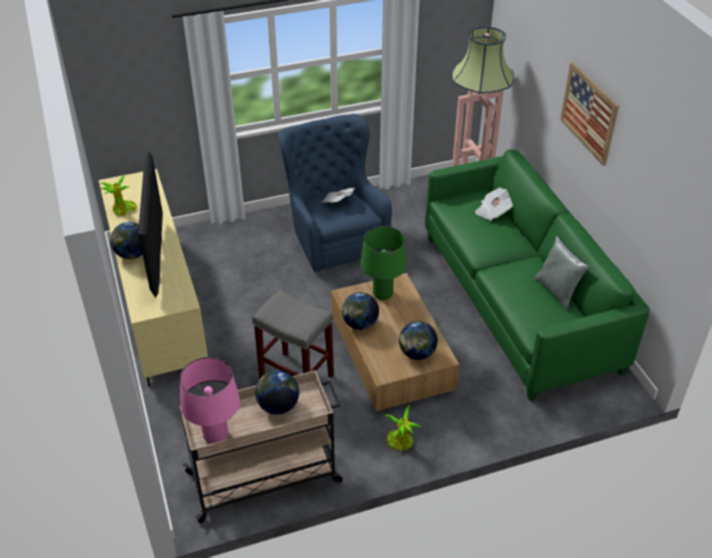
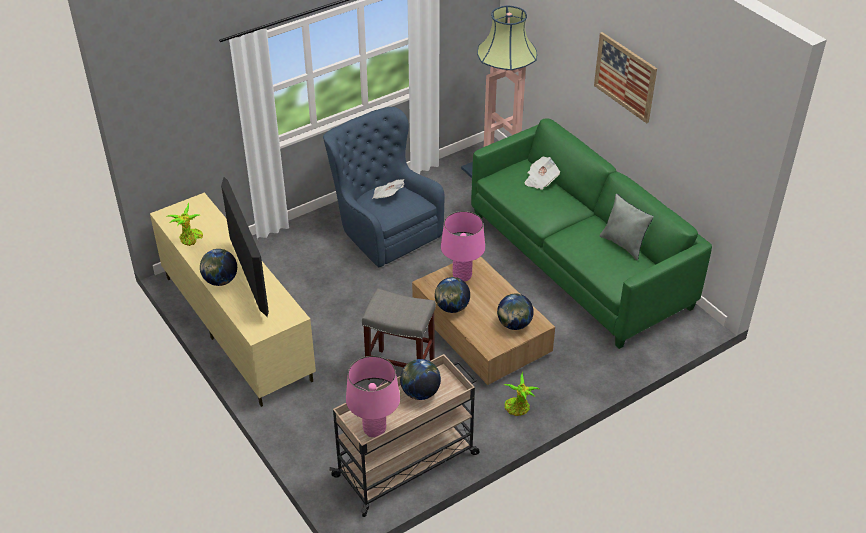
camera: 15 degrees left, 0 degrees up
(382, 294) = (462, 276): green table lamp -> pink table lamp

